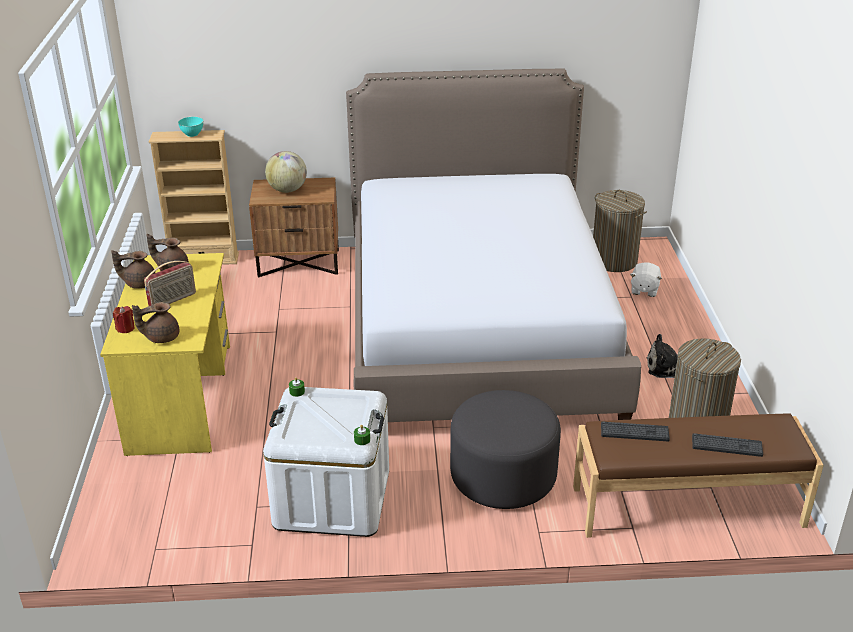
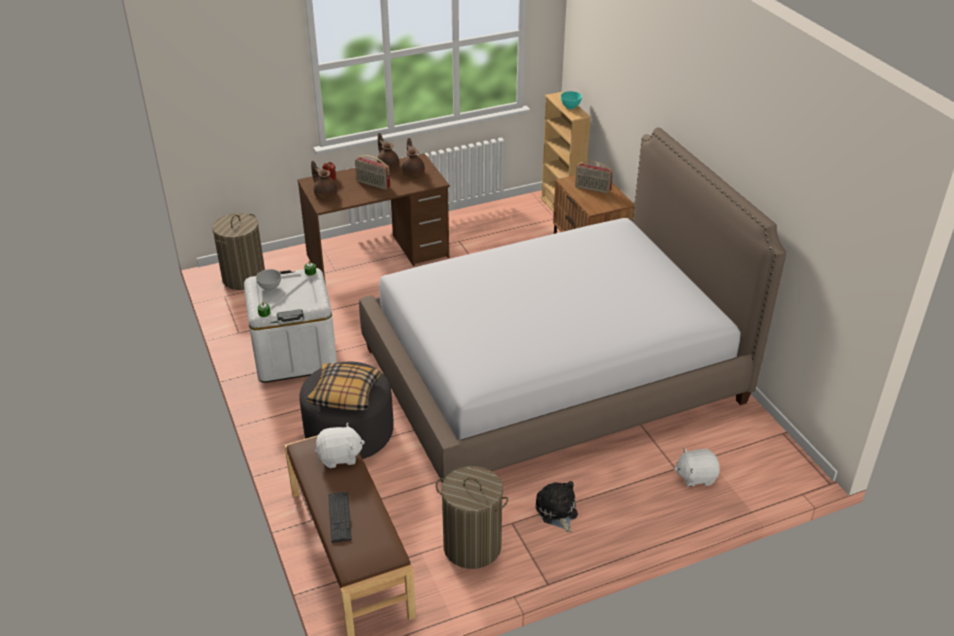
camera: 70 degrees right, 5 degrees up
(181, 398) = (378, 257): yellow desk -> brown desk
(287, 190) = (592, 189): globe -> radio
(305, 430) = (270, 287): none -> grey bowl
(520, 419) = (345, 394): none -> pillow
(614, 261) = (740, 445): laundry basket -> laundry basket (244, 278)
(634, 432) = (340, 457): keyboard -> white plush toy

